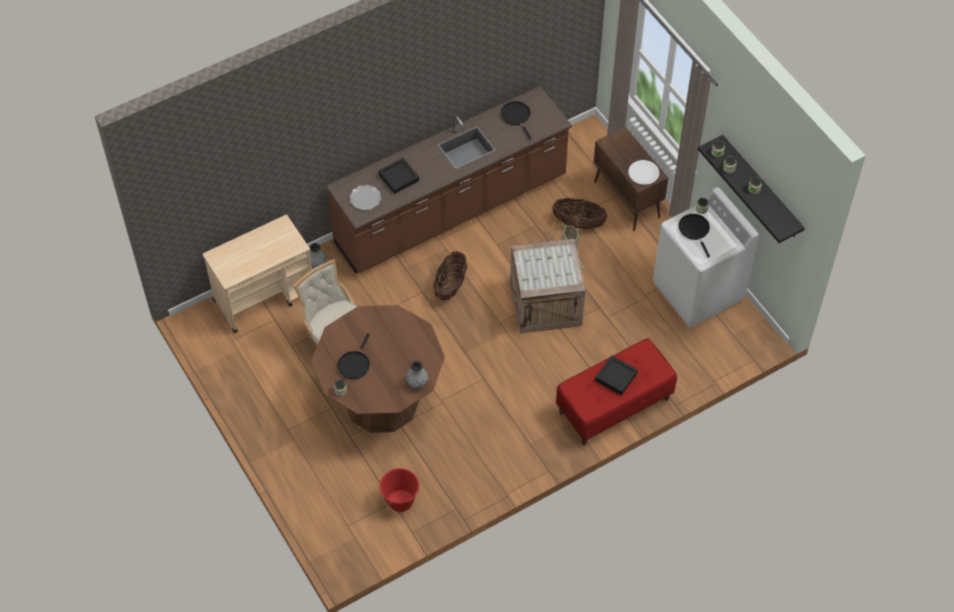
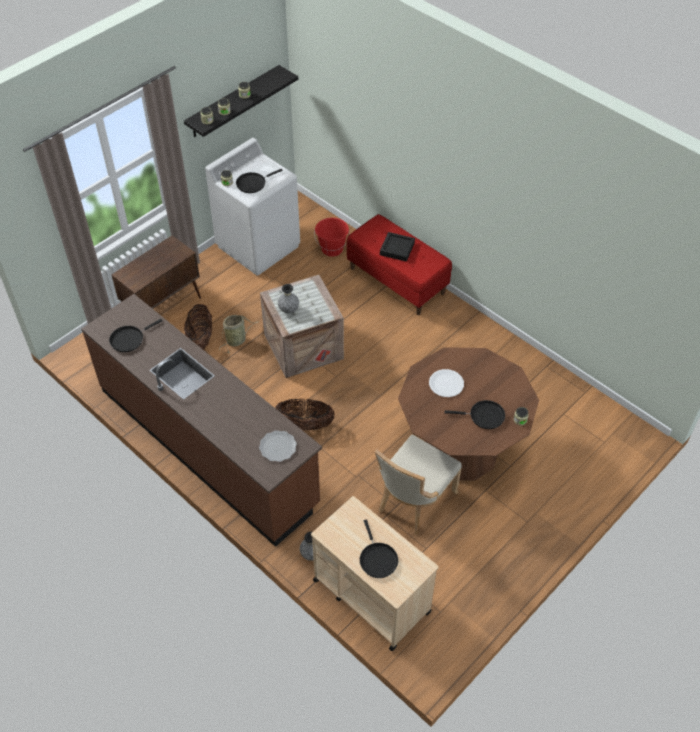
camera: 105 degrees left, 5 degrees down
(247, 251) = (377, 559): none -> black frying pan
(398, 178) = (240, 423): black tray -> none
(400, 501) = (559, 408): red bucket -> red bucket (332, 249)
(417, 383) = (483, 361): grey vase -> grey vase (288, 310)
(643, 173) = (170, 252): white plate -> white plate (446, 384)

